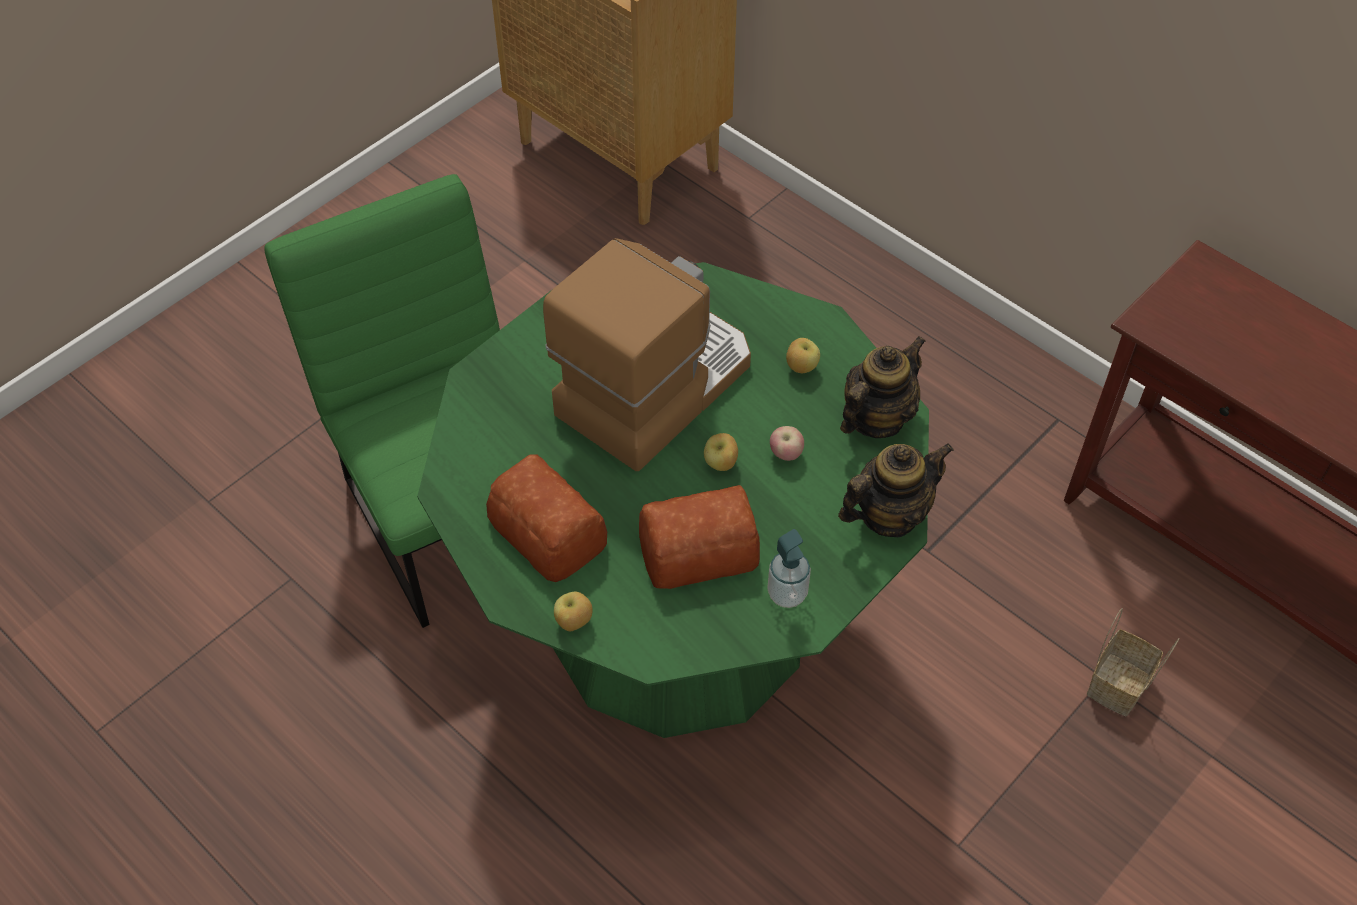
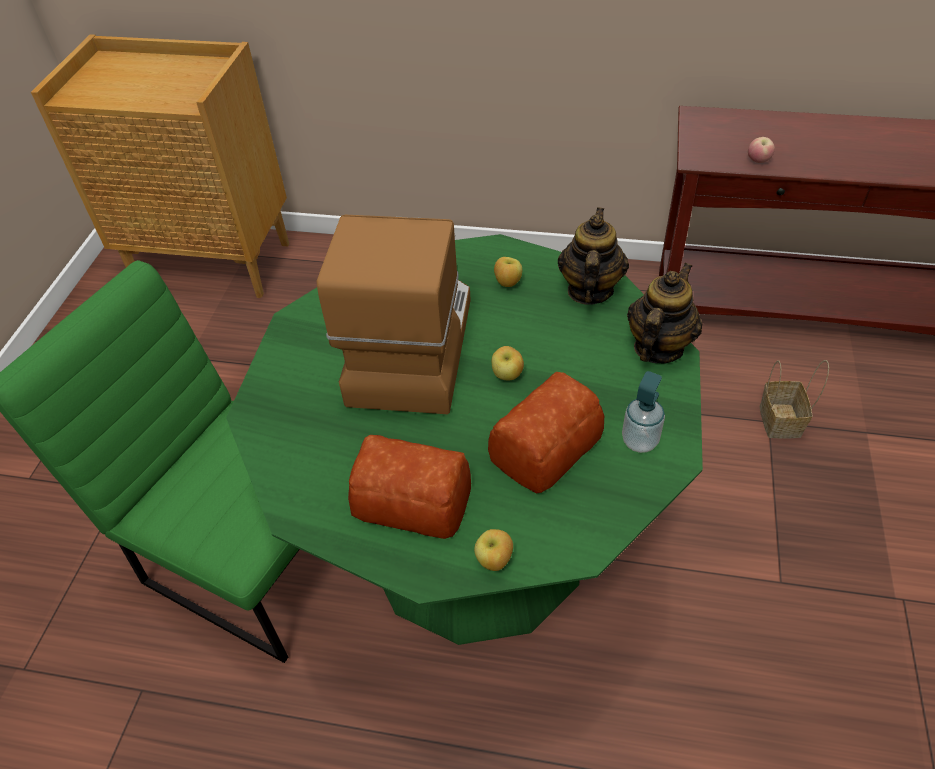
camera: 30 degrees left, 5 degrees down
(786, 454) = (548, 344): apple -> apple (758, 161)

